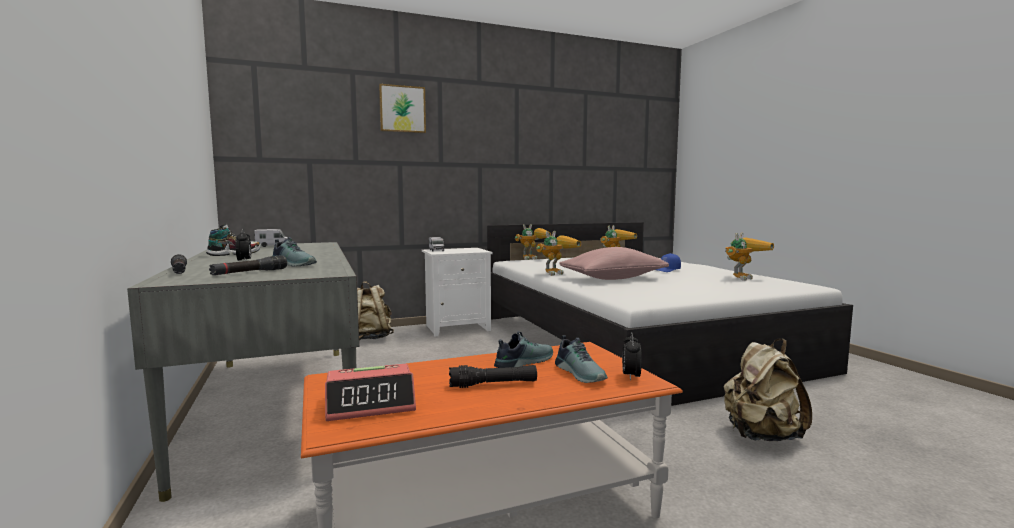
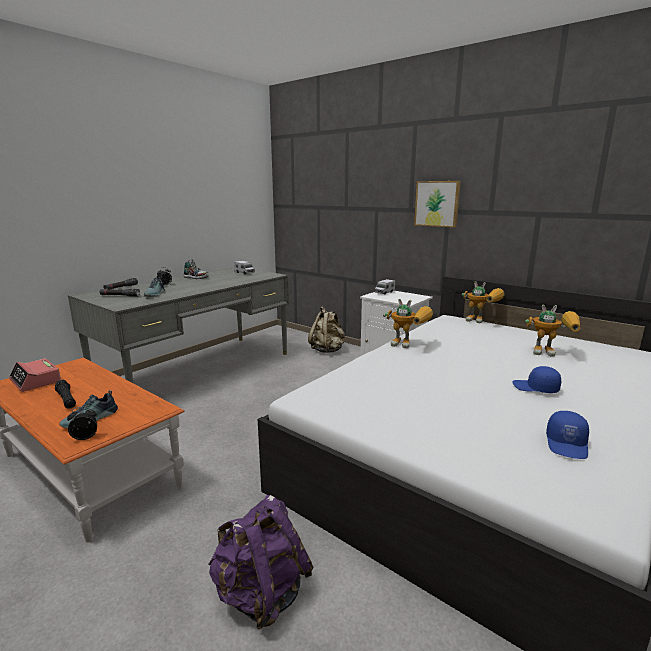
camera: 60 degrees right, 10 degrees up
(402, 109) = (380, 159): picture -> picture (437, 203)
(522, 362) = (115, 397): shoe -> none
(613, 278) = (418, 371): pink pillow -> none
(742, 277) = (567, 444): toy robot -> blue cap
(761, 436) = (261, 594): beige backpack -> purple backpack

